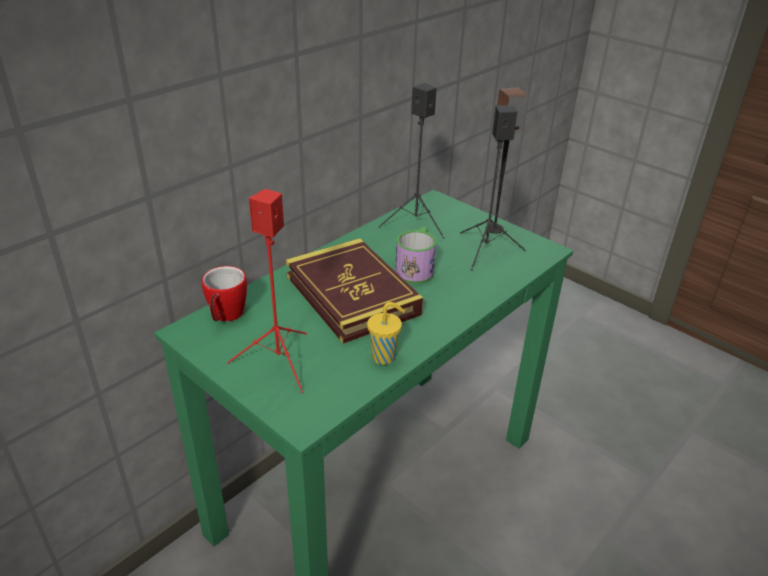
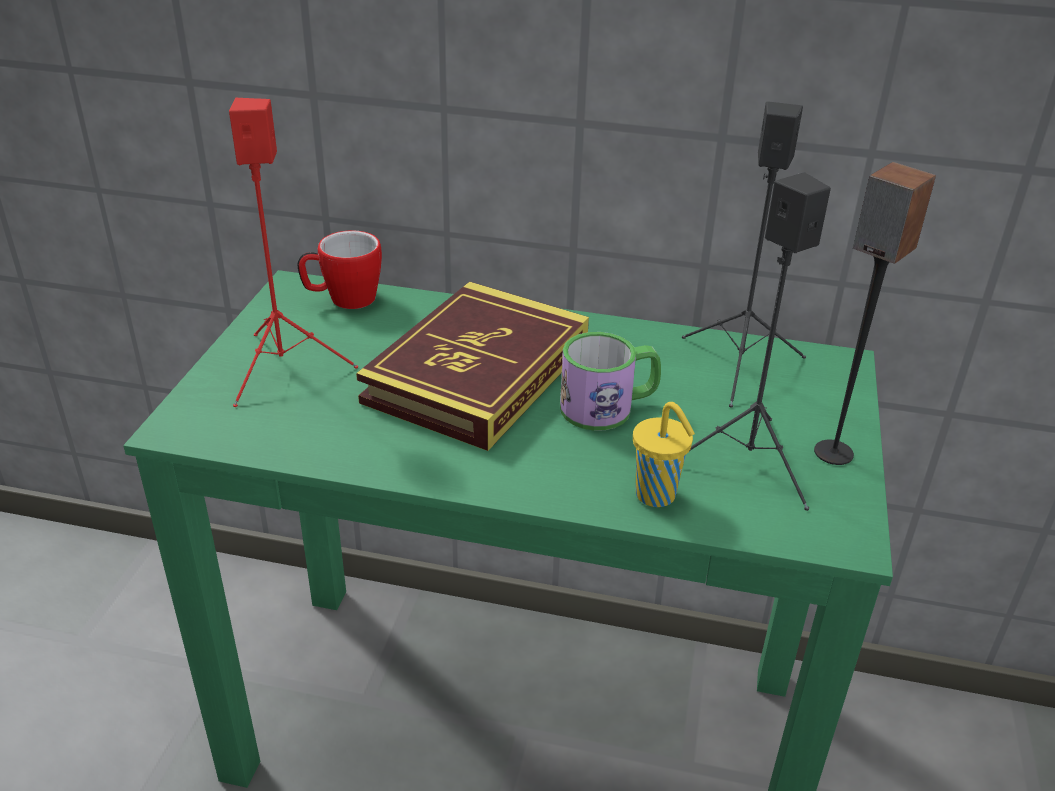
camera: 60 degrees right, 0 degrees up
(385, 357) = (355, 449): yellow cup -> yellow cup (657, 496)

